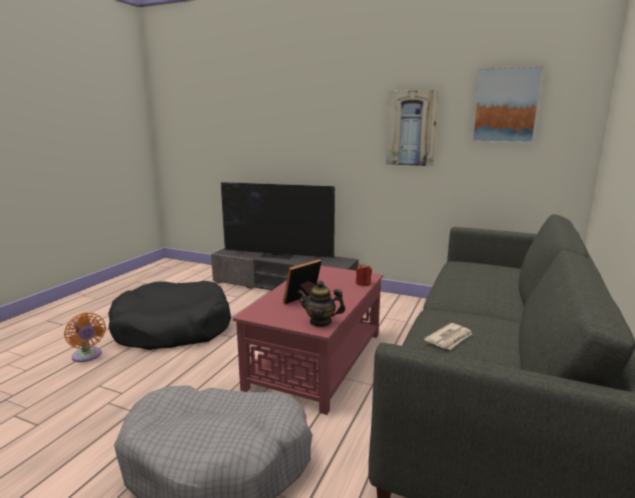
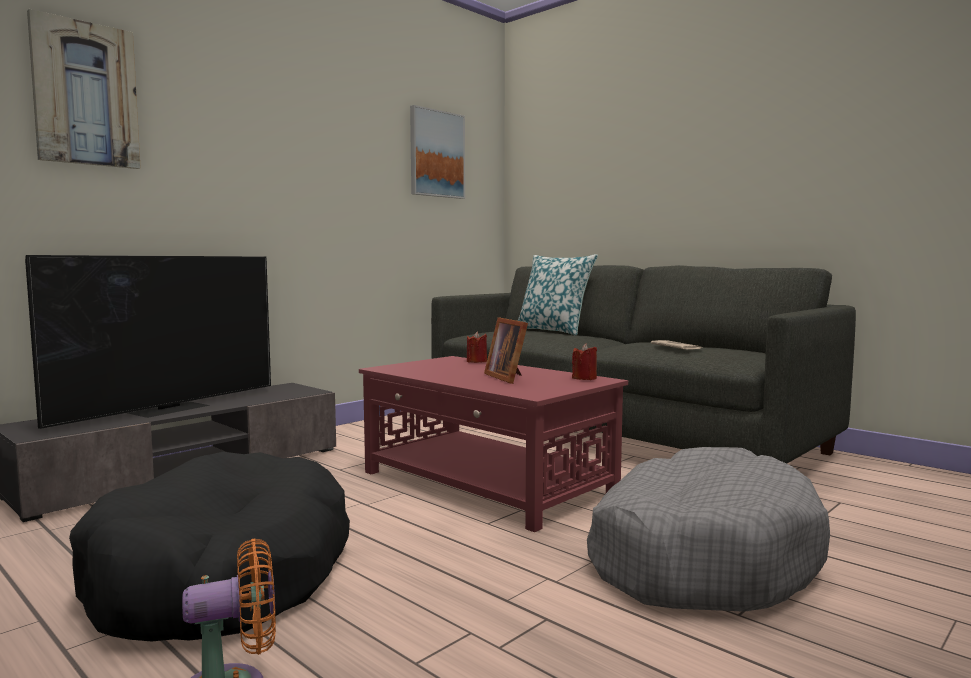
camera: 70 degrees left, 10 degrees down
(320, 322) = (584, 378): teapot -> red candle
(411, 128) = (346, 171): picture -> picture (85, 94)
(516, 283) = (553, 331): none -> pillow

